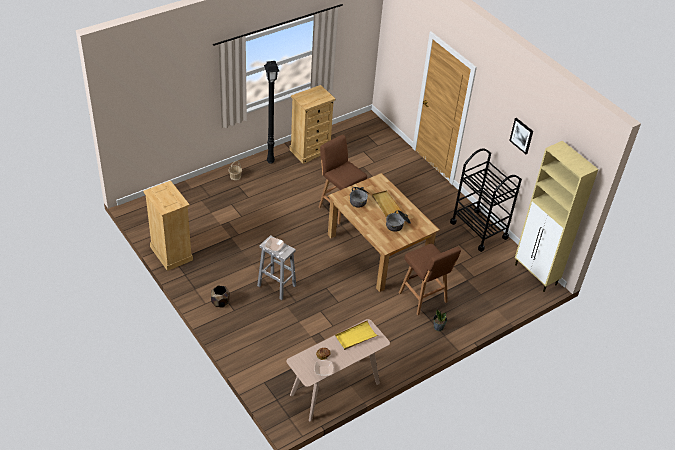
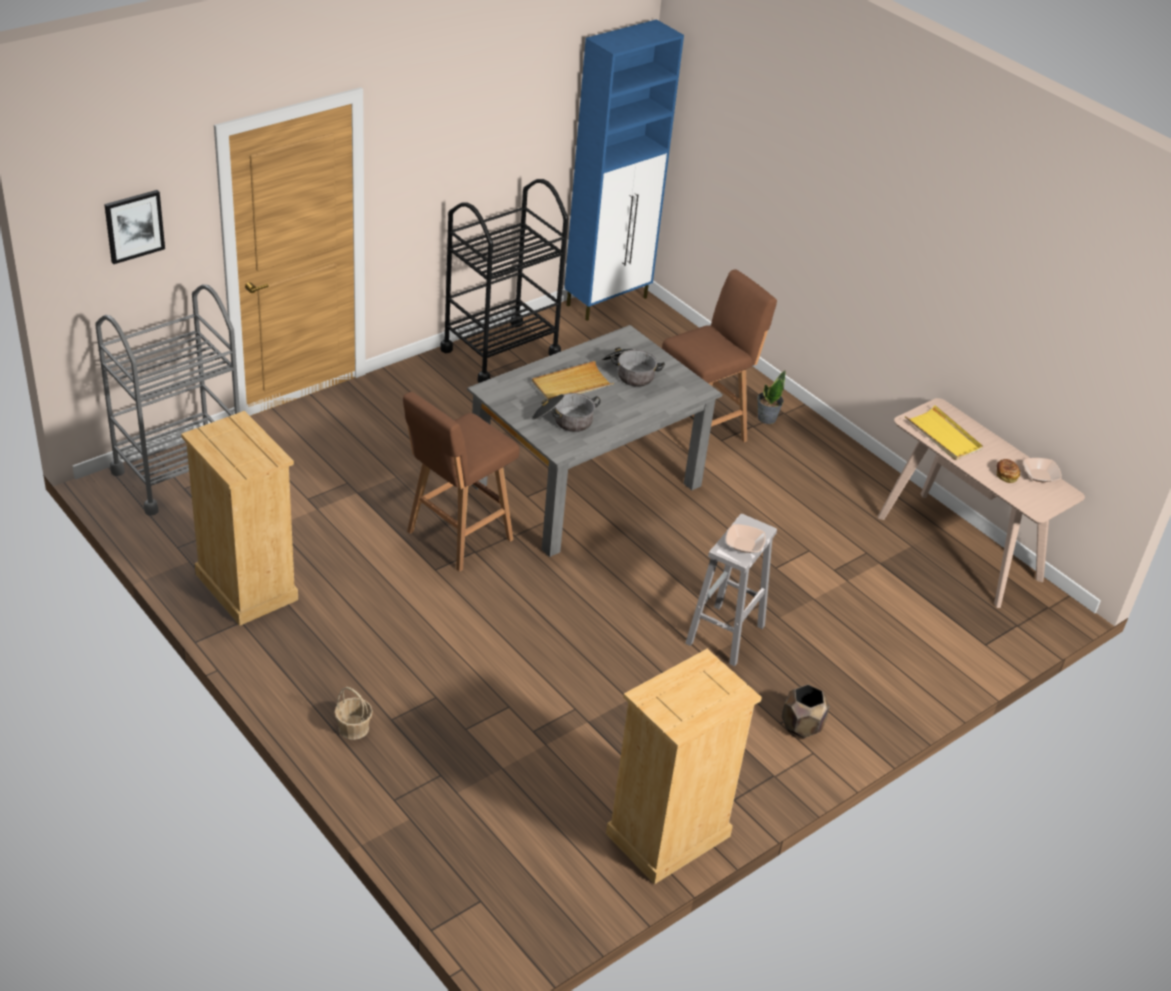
camera: 95 degrees left, 5 degrees down
(270, 161) = (287, 661): black floor lamp -> none
(376, 134) = (179, 474): none -> grey cart
(377, 251) = (585, 485): brown dining table -> grey dining table
(521, 135) = (499, 114): picture -> picture (134, 226)
(536, 275) = (608, 301): beige cabinet -> blue cabinet

